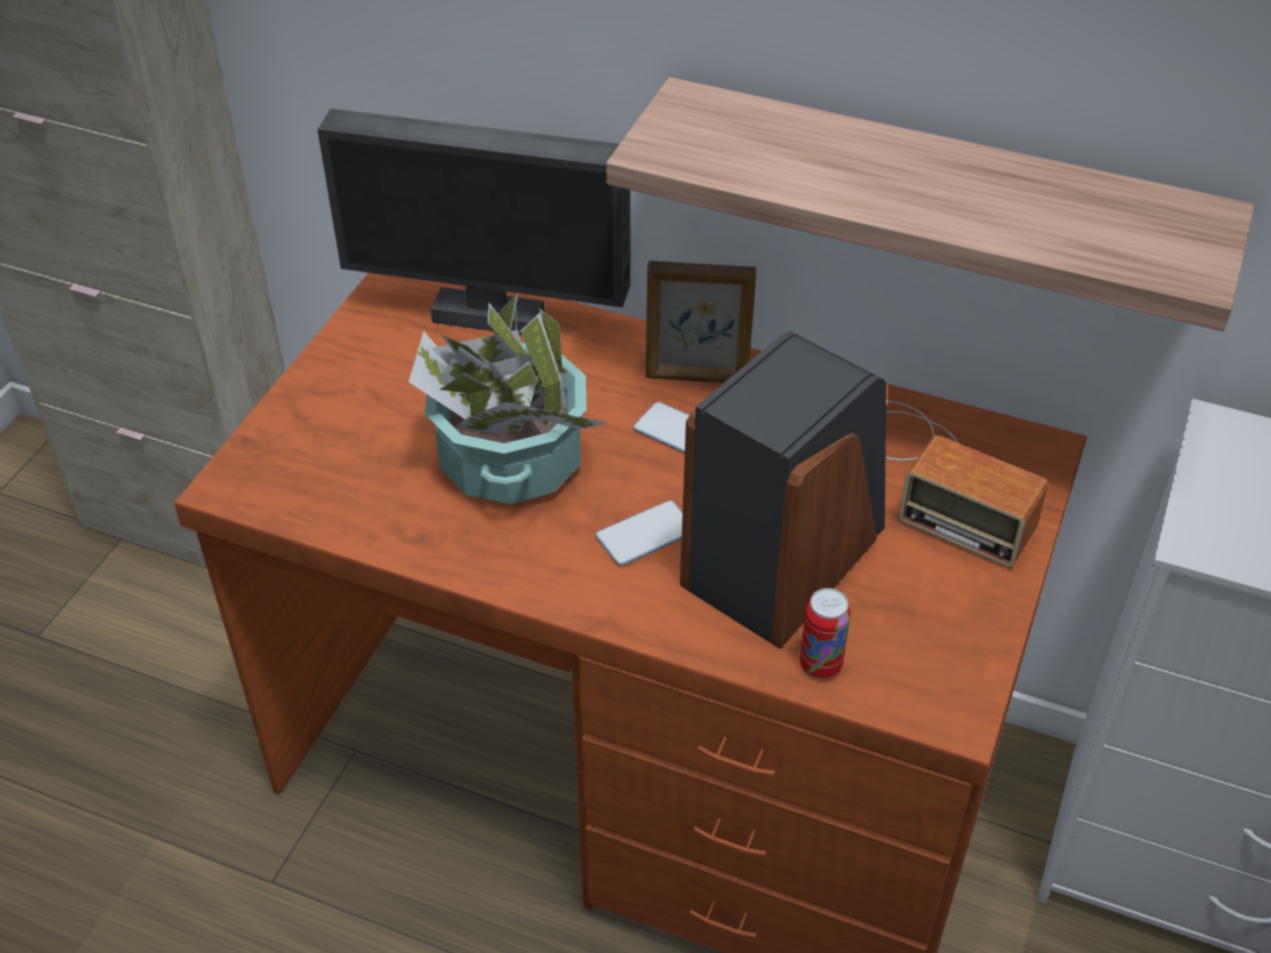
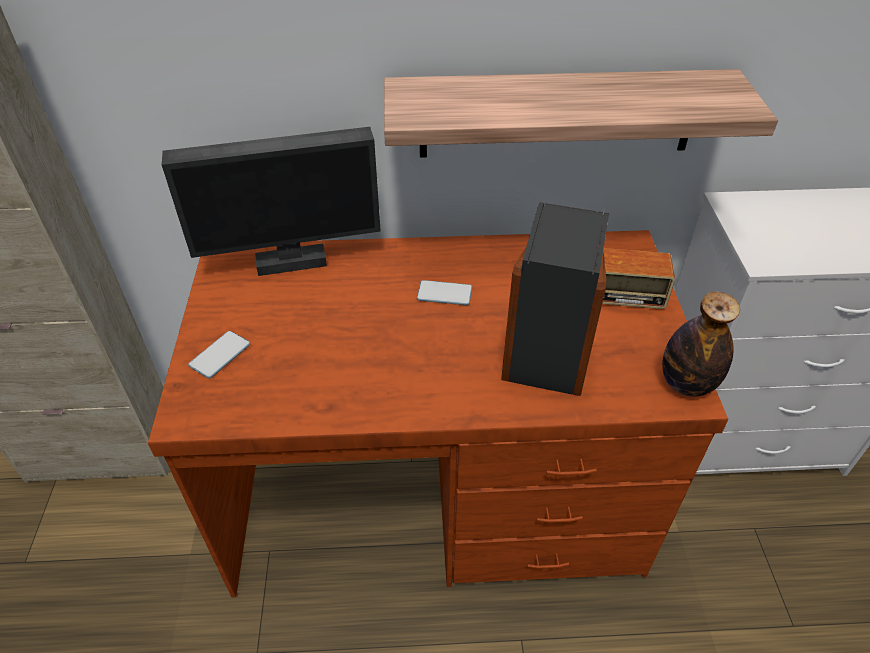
camera: 25 degrees left, 0 degrees up
(511, 460) = (356, 341): potted plant -> none
(645, 535) = (463, 357): phone -> phone (220, 355)
(697, 378) = (434, 261): picture frame -> none
(820, 665) = (607, 397): can -> none
(960, 691) = (686, 383): none -> bottle

